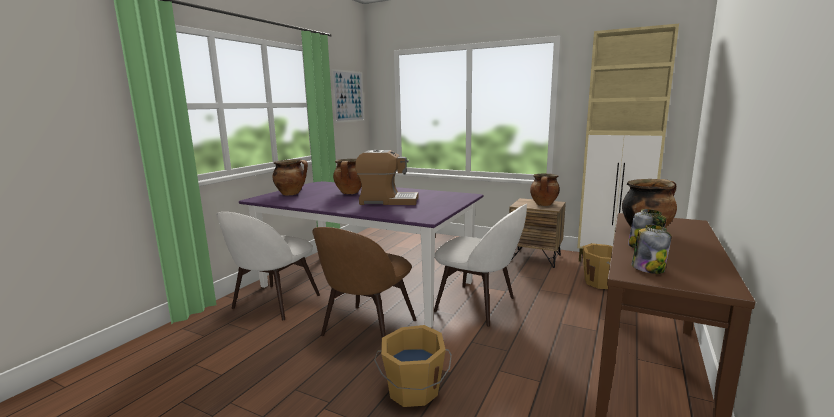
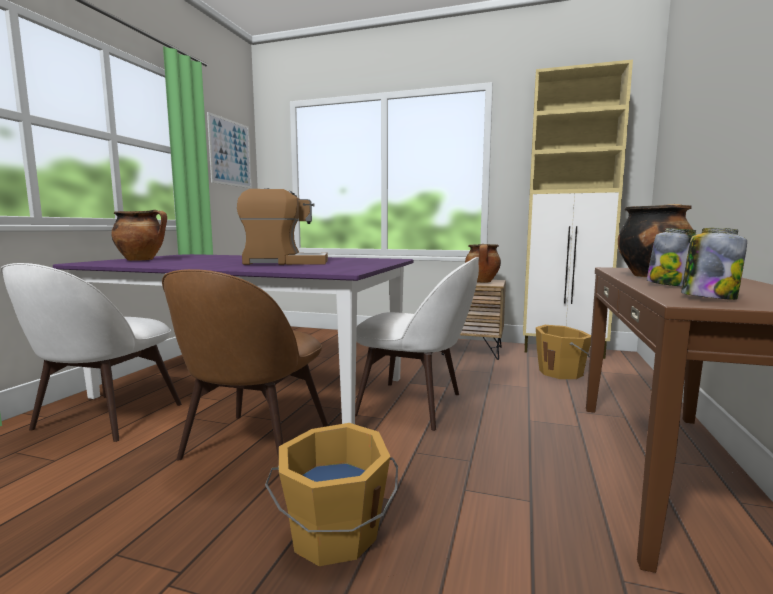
camera: 10 degrees left, 5 degrees down
(350, 193) = (230, 259): cooking pot -> none

